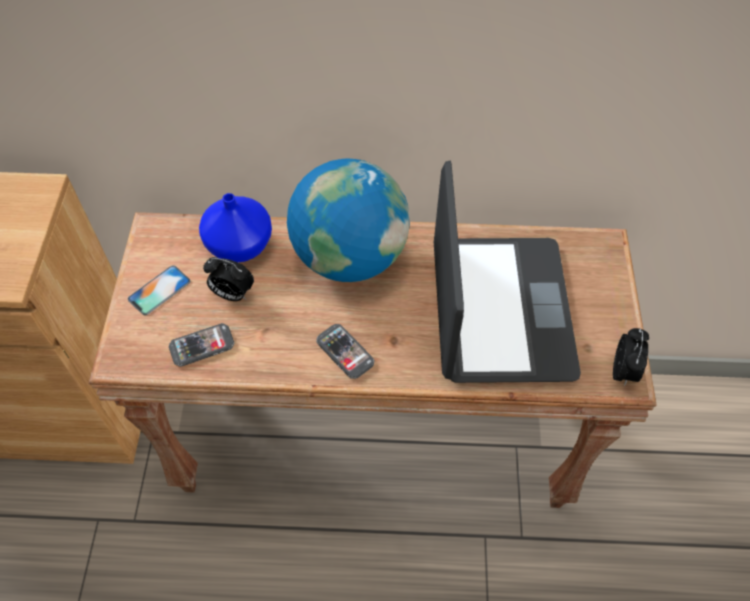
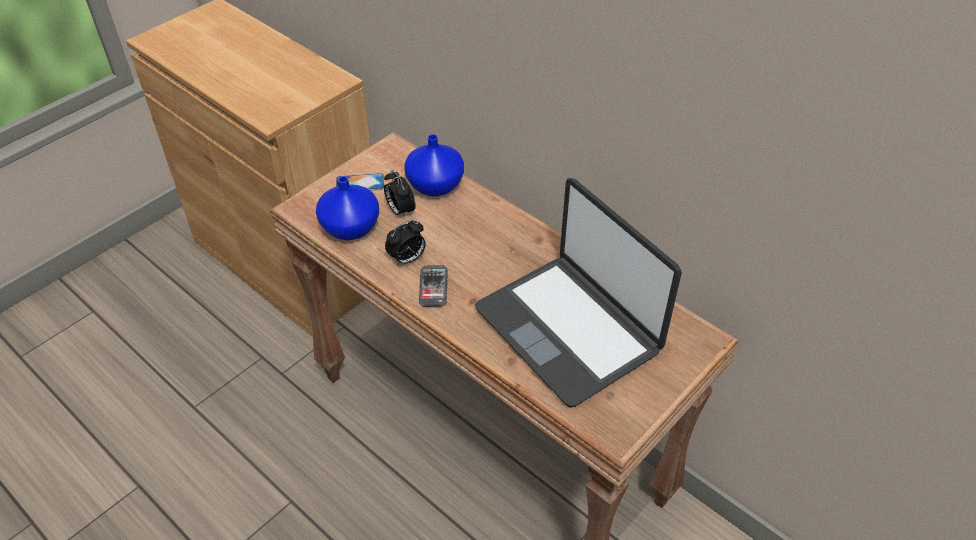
camera: 40 degrees right, 10 degrees down
(202, 346) = (351, 229): phone -> blue vase
(349, 256) = (499, 233): globe -> none
(499, 310) = (569, 329): laptop -> laptop turned 105 degrees clockwise
(623, 371) = (620, 428): alarm clock -> alarm clock (407, 259)

